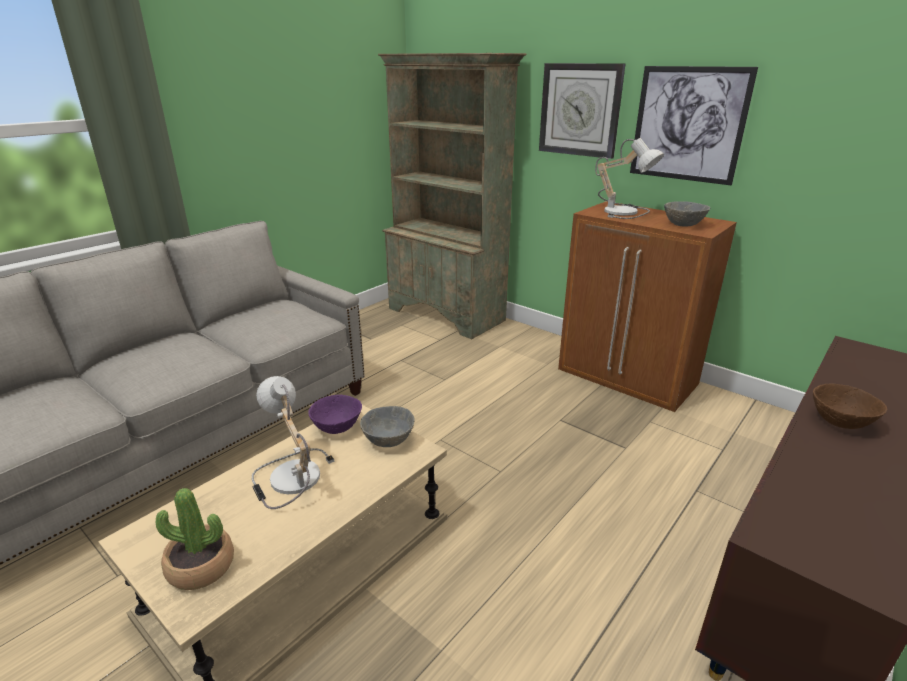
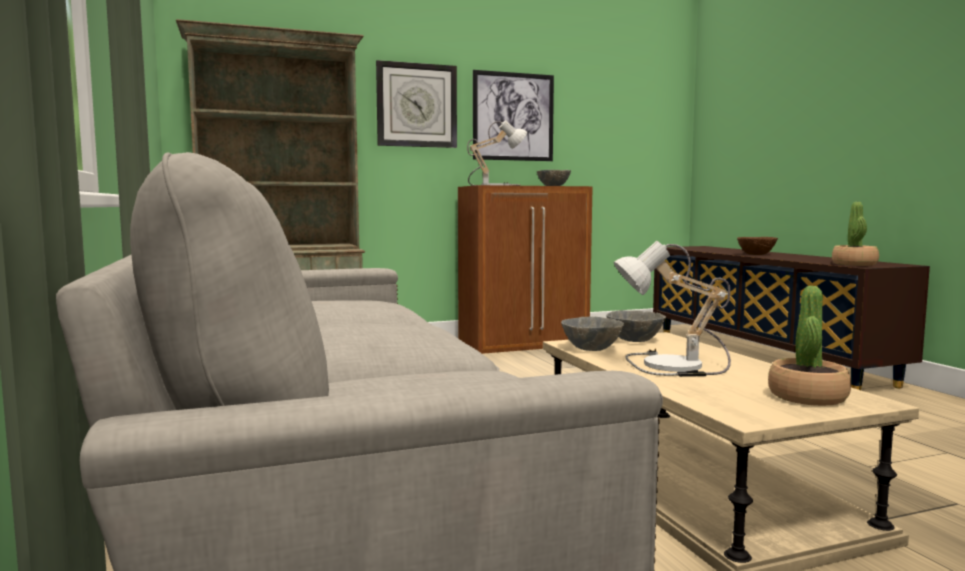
camera: 60 degrees left, 20 degrees down
(337, 427) = (591, 349): purple bowl -> grey bowl
(795, 527) = (854, 264): none -> potted plant

